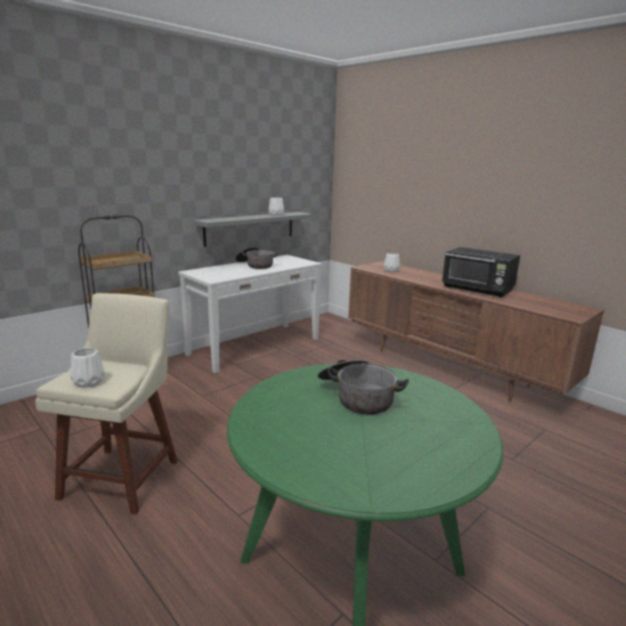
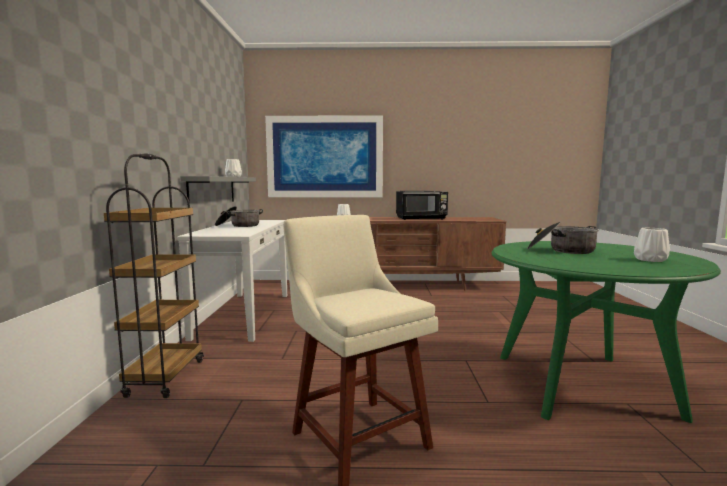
camera: 45 degrees left, 10 degrees down
(89, 382) = (379, 304): white vase -> white vase (650, 259)
(398, 193) = (325, 157): none -> picture

